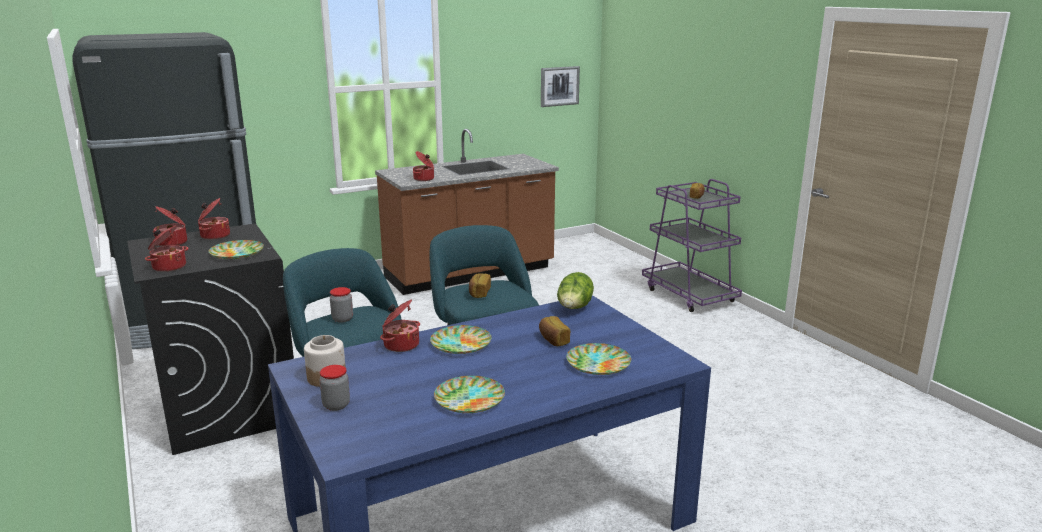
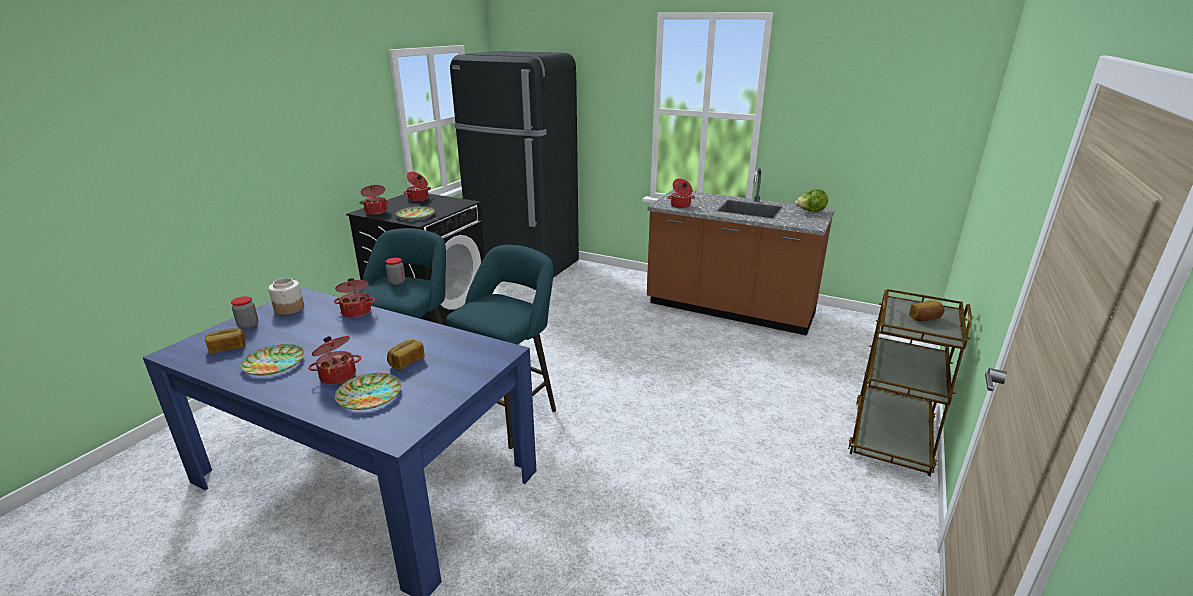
camera: 55 degrees right, 5 degrees up
(214, 235) = (442, 201): cooking pot -> cooking pot (338, 375)
(460, 344) = (372, 330): plate -> none
(479, 293) = (490, 306): bread -> bread (227, 348)
(559, 86) = (915, 141): picture -> none
(574, 309) = (483, 351): lettuce -> lettuce (810, 212)
(689, 295) = (891, 437): purple cart -> brown cart

